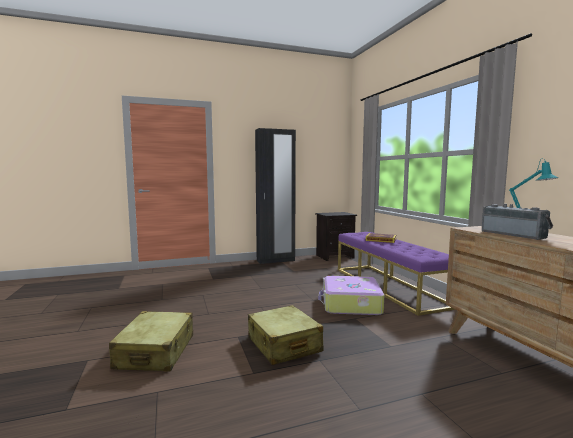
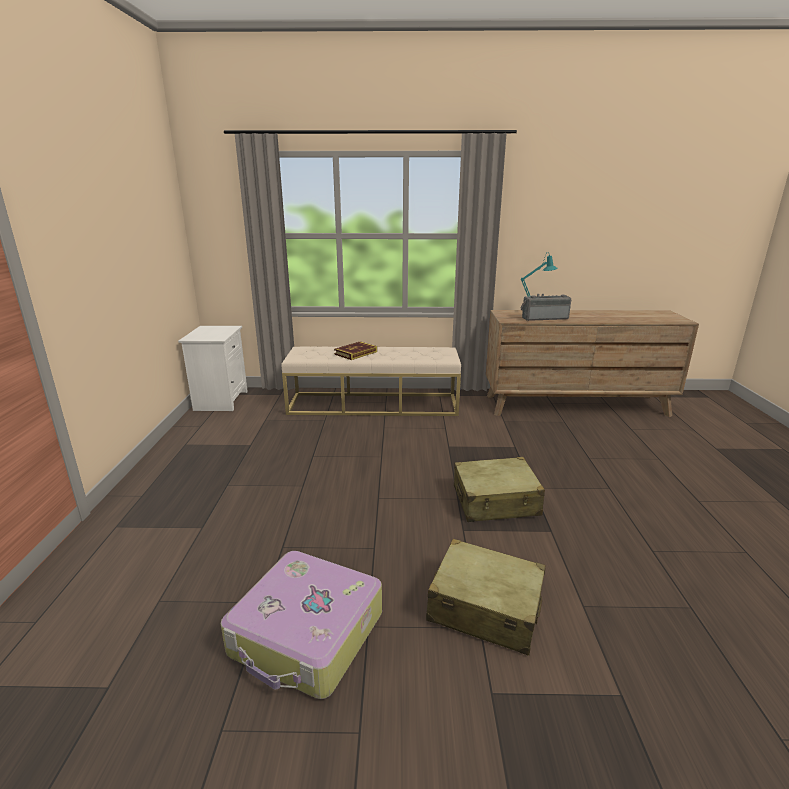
camera: 70 degrees left, 15 degrees up
(275, 260) = (173, 448): black wardrobe -> none
(335, 256) = (220, 400): black nightstand -> white nightstand
(350, 304) = (410, 438): suitcase -> suitcase (307, 635)
(388, 286) = (373, 404): purple bench -> beige bench

